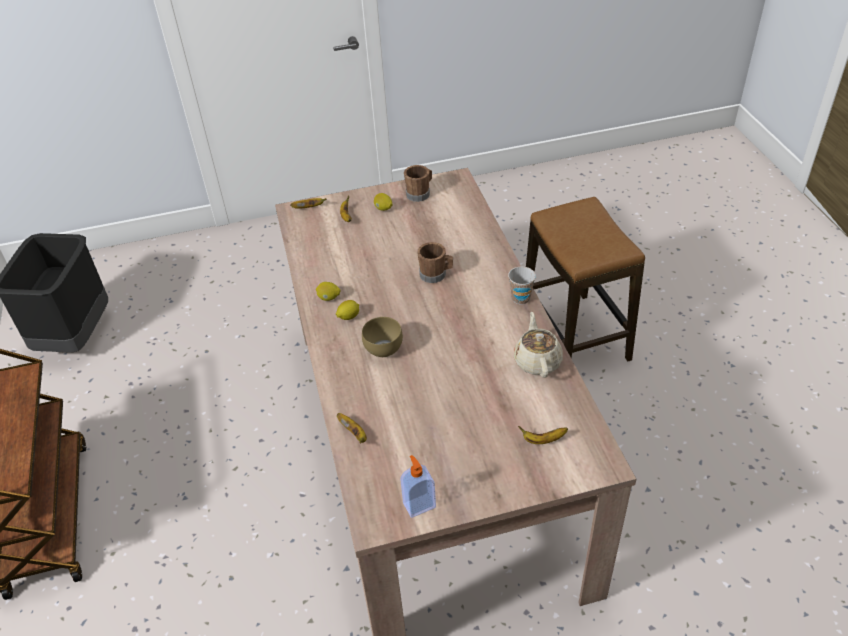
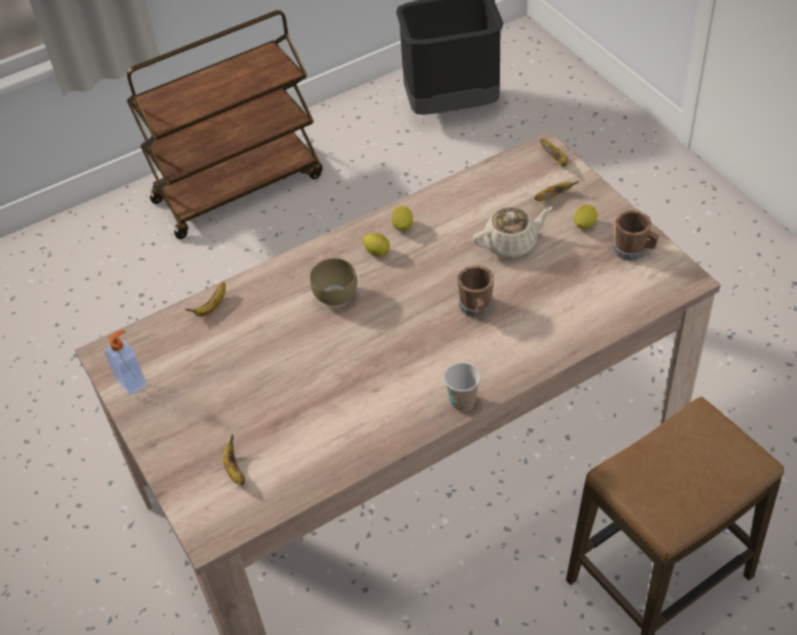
camera: 75 degrees right, 5 degrees up
(537, 361) = (356, 440): beige teapot -> beige teapot (511, 244)

